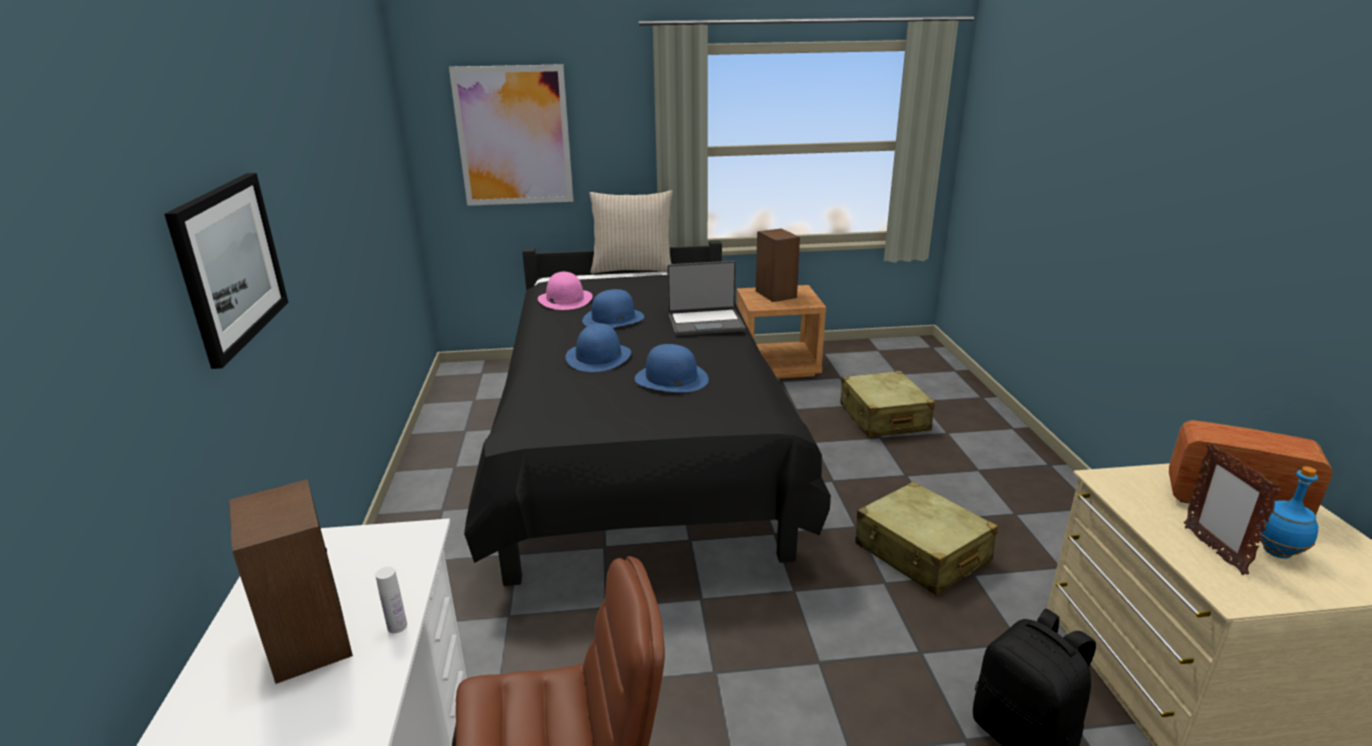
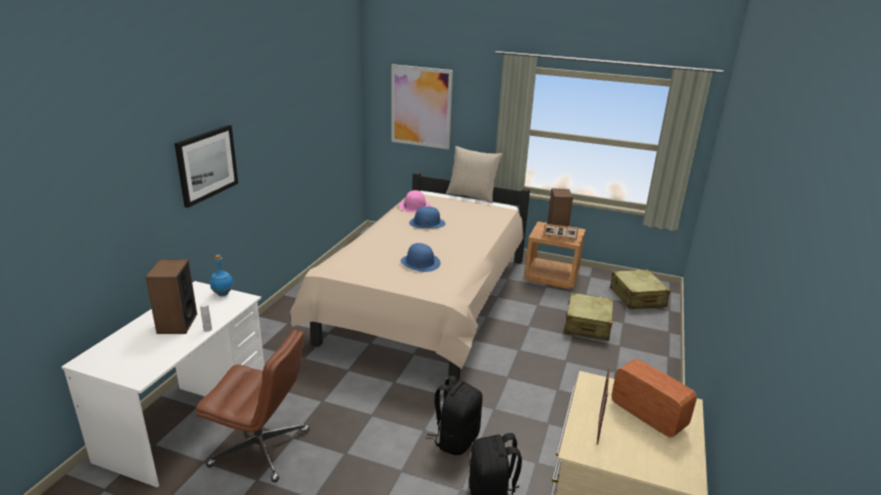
camera: 25 degrees right, 0 degrees up
(598, 356) = (397, 242): blue hat -> none
(638, 452) = (427, 302): black bed -> beige bed
(705, 323) = (472, 237): laptop -> none
(790, 303) = (559, 238): none -> picture frame
(880, 656) = (456, 439): none -> black backpack
(922, 553) = (530, 402): beige suitcase -> beige suitcase (637, 297)
(1275, 551) = (634, 443): blue bottle -> blue bottle (223, 294)

